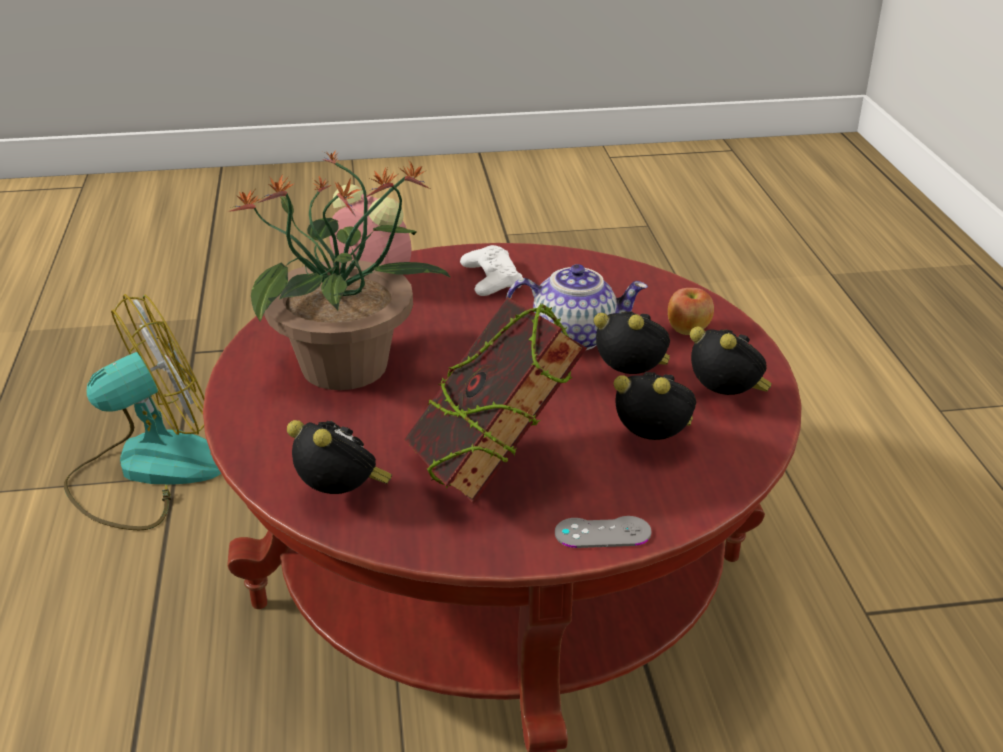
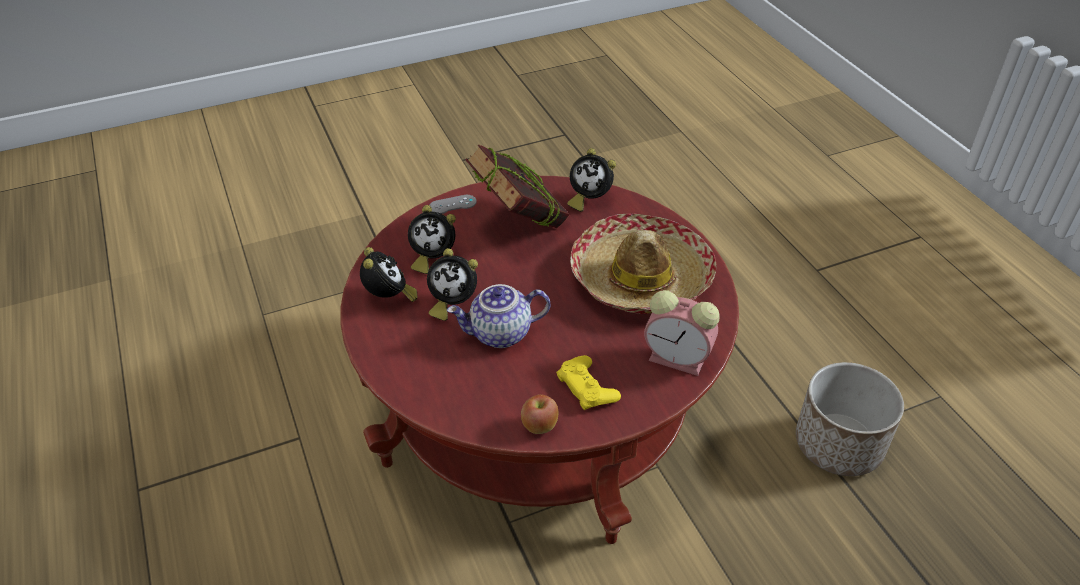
camera: 165 degrees right, 10 degrees up
(147, 470) = (839, 445): fan -> planter
(347, 367) = (641, 277): potted plant -> hat
(491, 278) = (587, 387): white game controller -> yellow game controller
(688, 330) = (417, 357): apple -> apple (539, 426)
(726, 399) = (389, 298): alarm clock -> alarm clock turned 135 degrees counterclockwise

